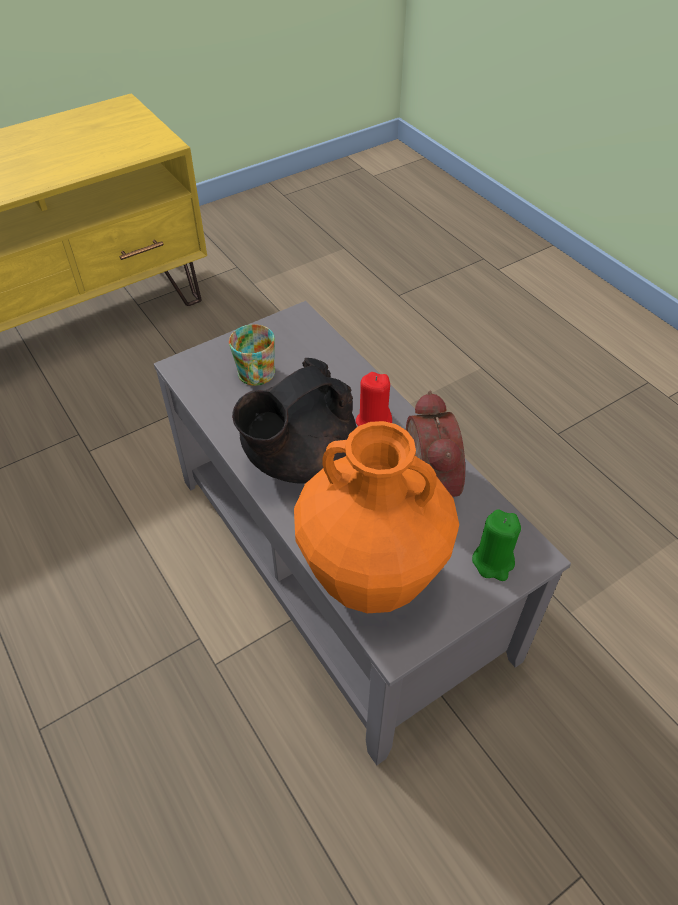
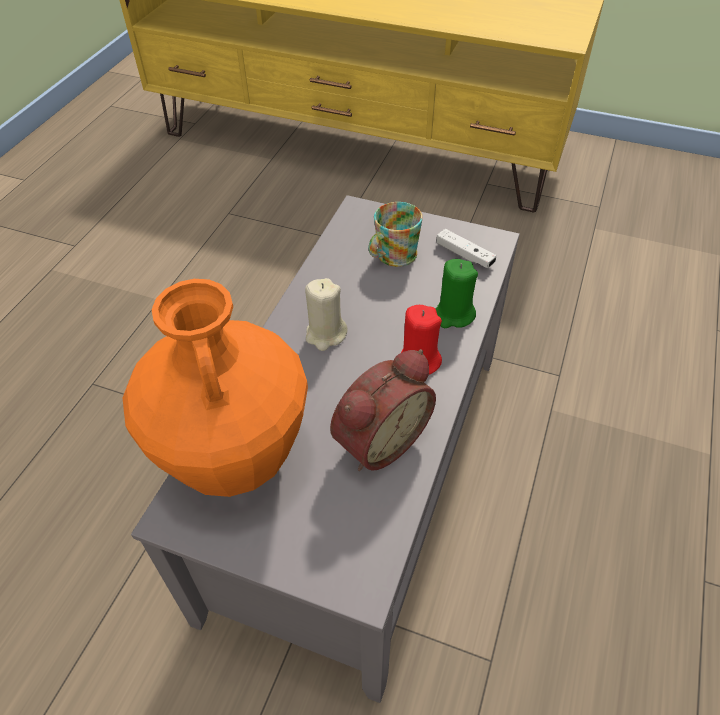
camera: 55 degrees right, 0 degrees up
(297, 339) = (464, 255): none -> white game controller
(298, 459) = (325, 334): black teapot -> beige candle
(493, 561) = (326, 550): green candle -> green candle (453, 315)

